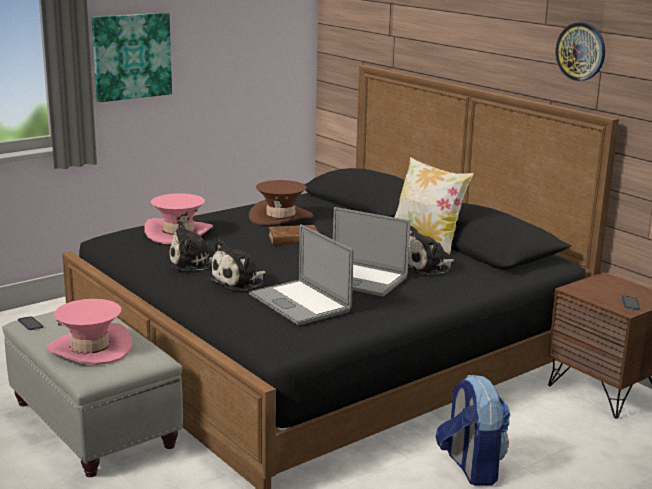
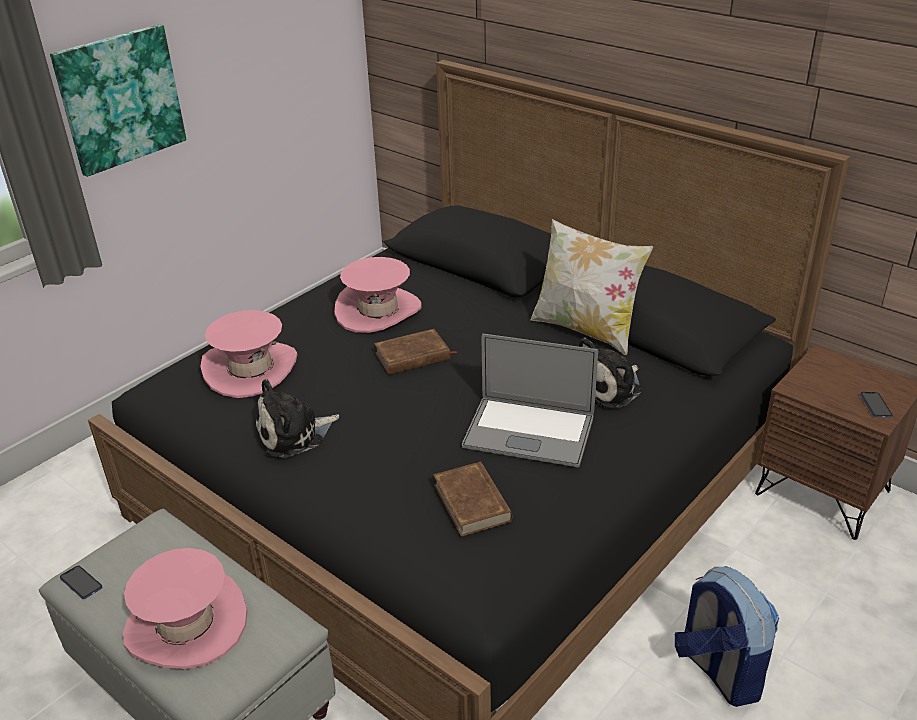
camera: 10 degrees left, 15 degrees up
(239, 281) = (371, 466): plush toy -> none
(280, 217) = (378, 311): brown hat -> pink hat
(299, 302) = (472, 502): laptop -> brown book
(581, 51) = (790, 58): wall clock -> none

